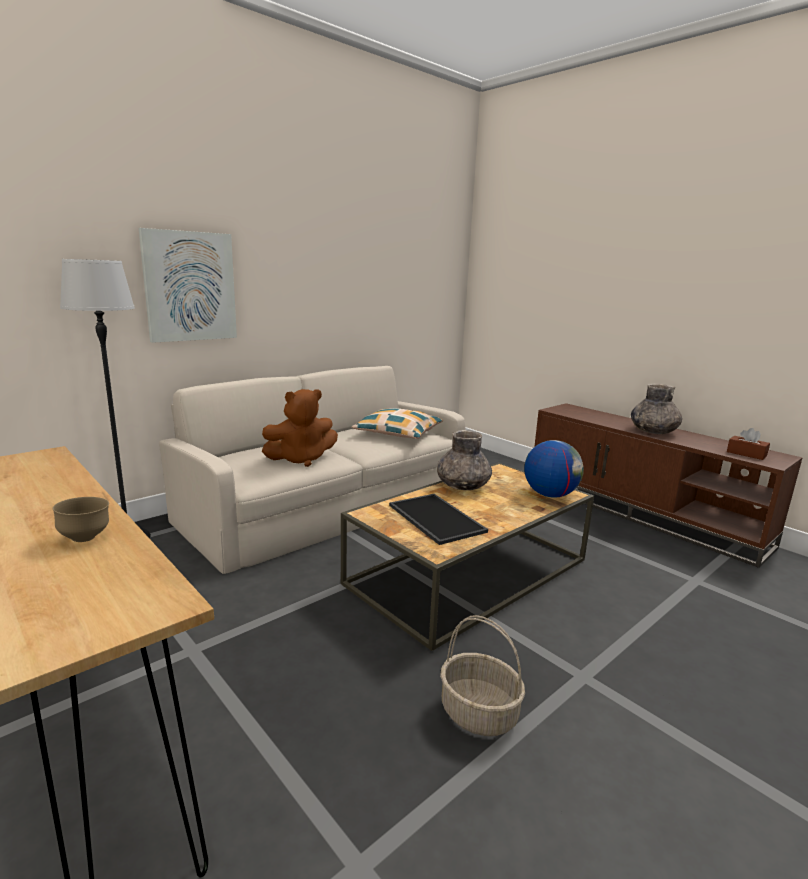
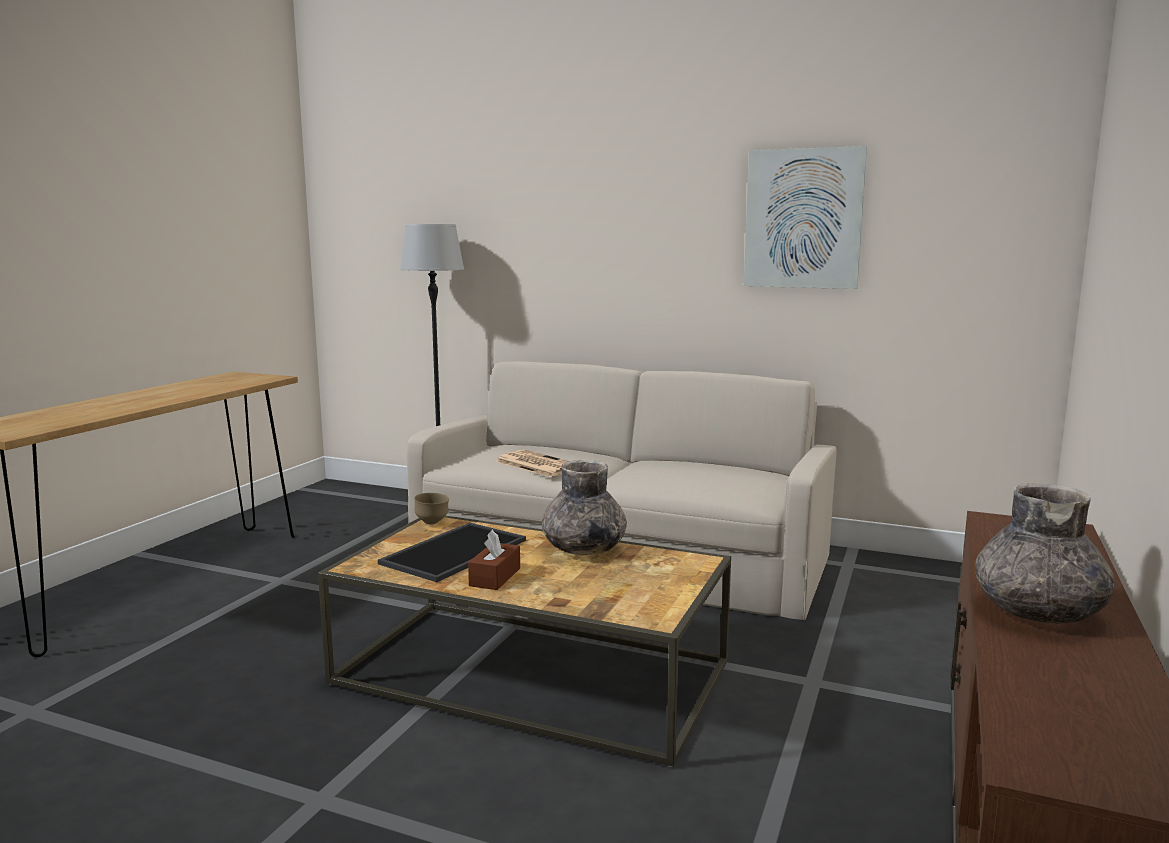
camera: 65 degrees right, 5 degrees down
(86, 538) = (112, 409): brown bowl -> brown bowl (432, 522)
(190, 286) = (543, 250): picture -> picture (803, 219)
(301, 459) = (537, 465): brown plush toy -> newspaper
(398, 433) = (719, 481): pillow -> none
(479, 713) = (225, 733): basket -> none
(550, 495) = (627, 604): globe -> none
(746, 454) = (1065, 730): brown tissue box -> brown tissue box (495, 577)

